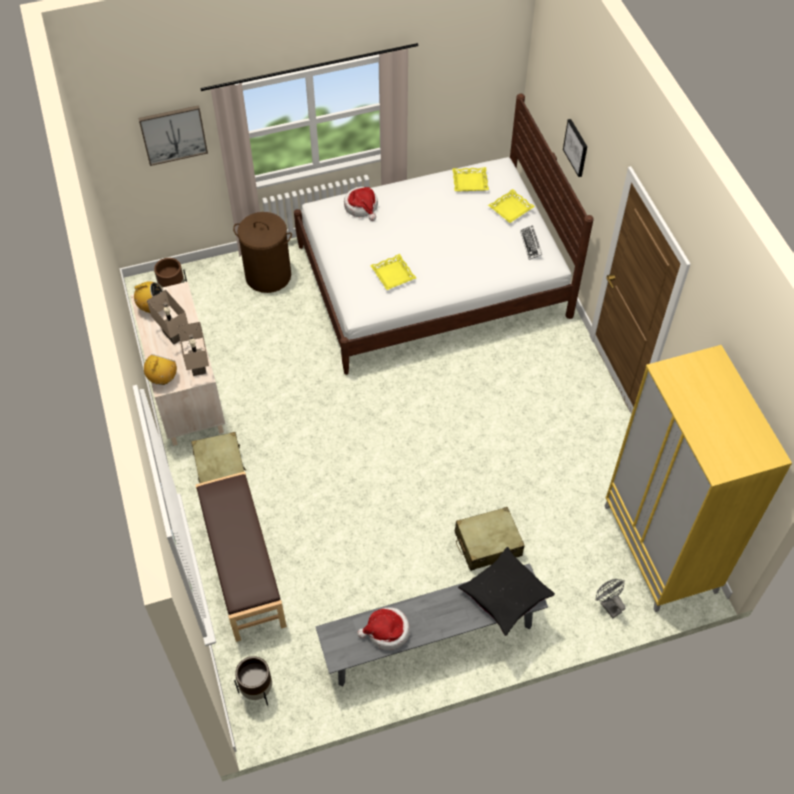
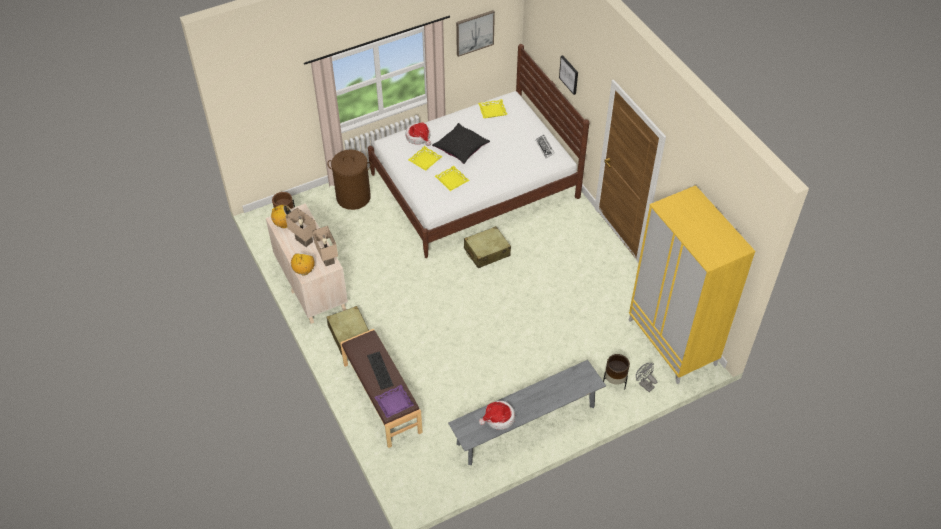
camera: 10 degrees left, 5 degrees down
(173, 134) = (283, 99): picture -> picture (474, 32)
(237, 534) = (379, 370): none -> keyboard
(247, 586) = (394, 403): none -> purple tray
(257, 690) = (411, 477): brown planter -> brown planter (614, 381)
(487, 544) = (552, 357): beige suitcase -> beige suitcase (486, 252)
(505, 595) = (575, 382): black pillow -> black pillow (461, 147)
(511, 209) = (525, 125): yellow tray -> yellow tray (425, 160)

